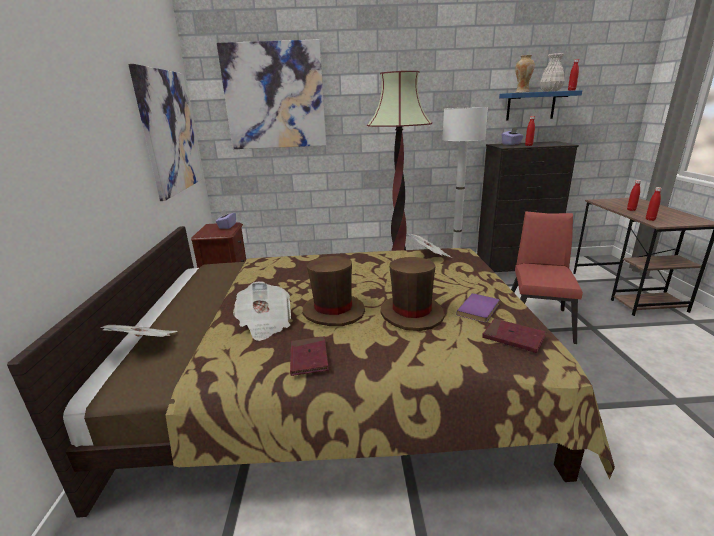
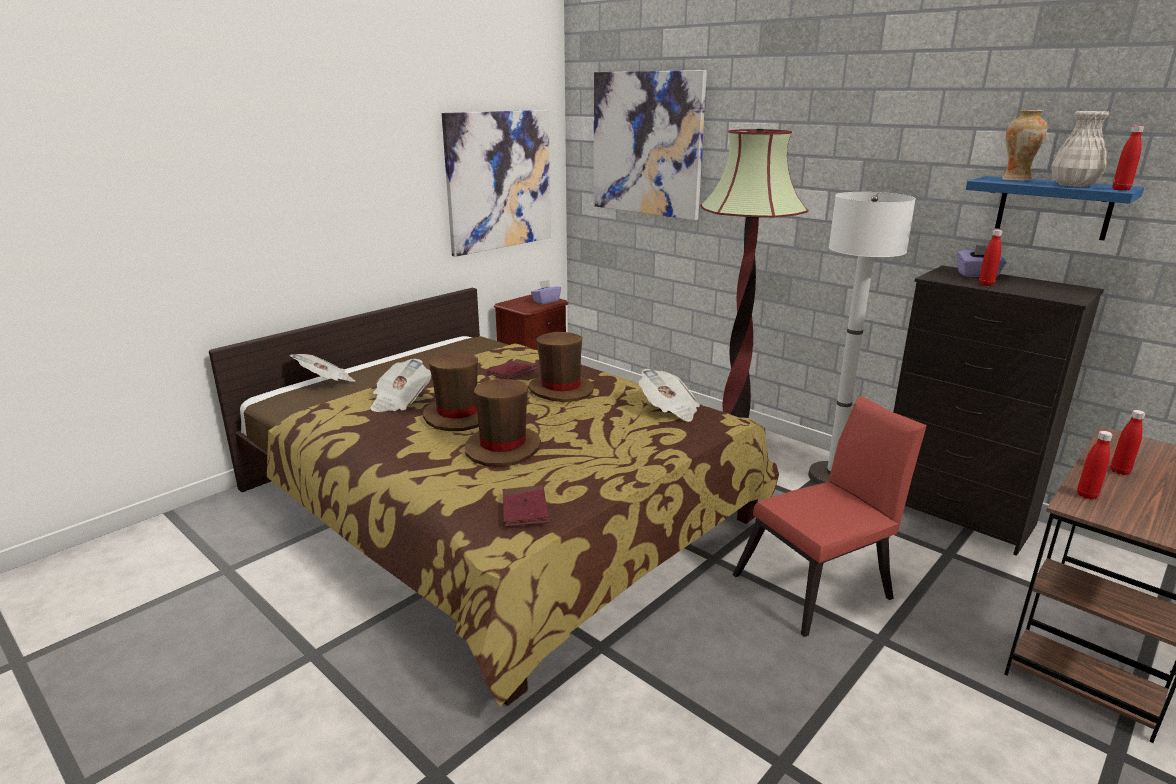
camera: 45 degrees right, 0 degrees up
(309, 358) = (371, 437): red book -> red book (513, 372)
(353, 269) = (561, 390): none -> brown hat
(480, 309) = (564, 476): purple book -> none

